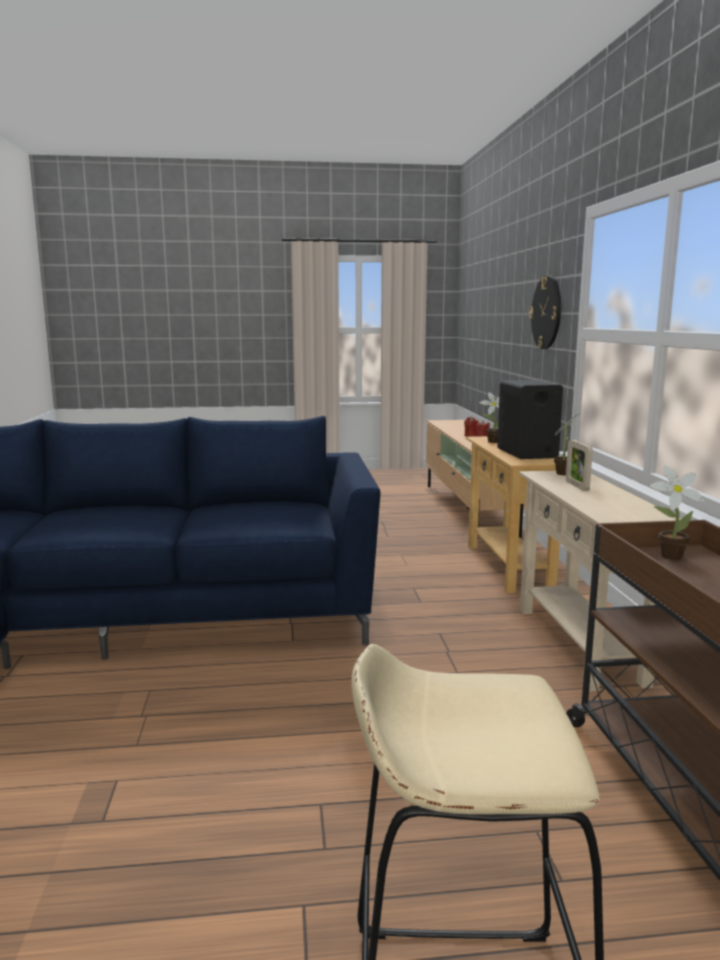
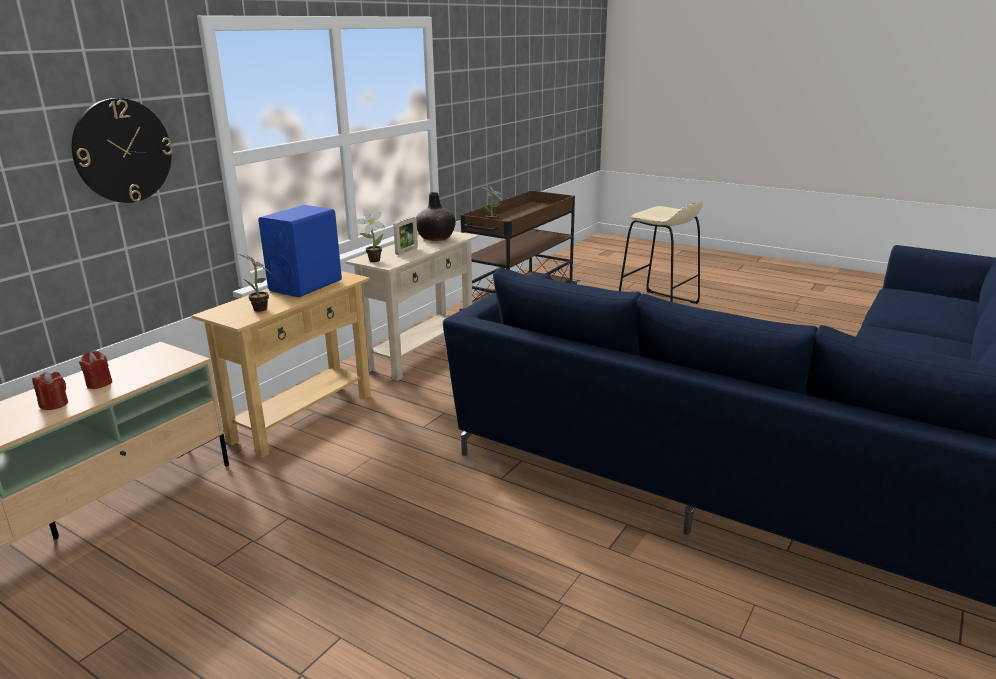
camera: 140 degrees left, 10 degrees up
(527, 453) = (306, 285): black speaker -> blue speaker
(617, 505) = (436, 238): none -> vase

